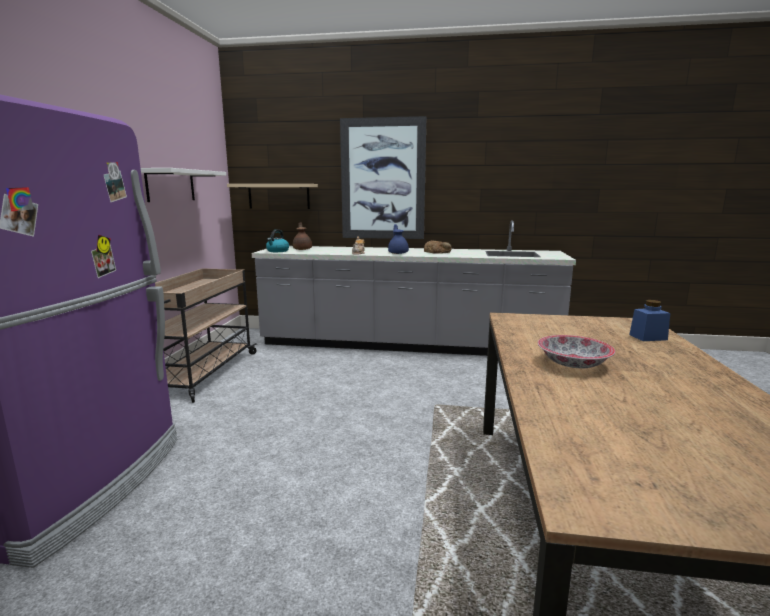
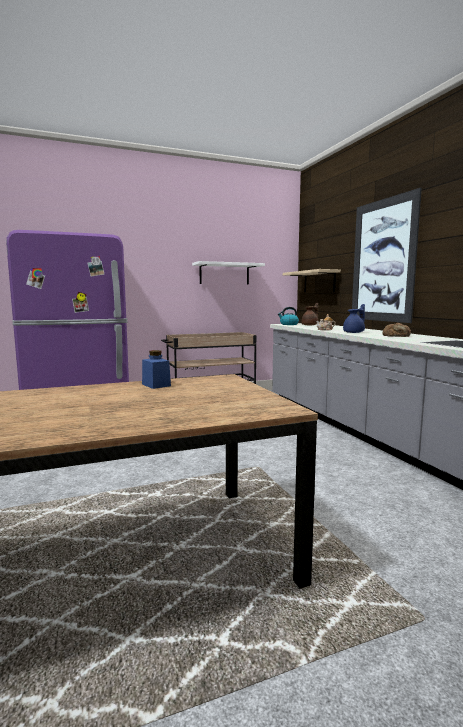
camera: 60 degrees right, 5 degrees down
(574, 364) = (97, 396): bowl -> none
(648, 337) = (214, 411): blue jar -> blue jar (156, 385)

